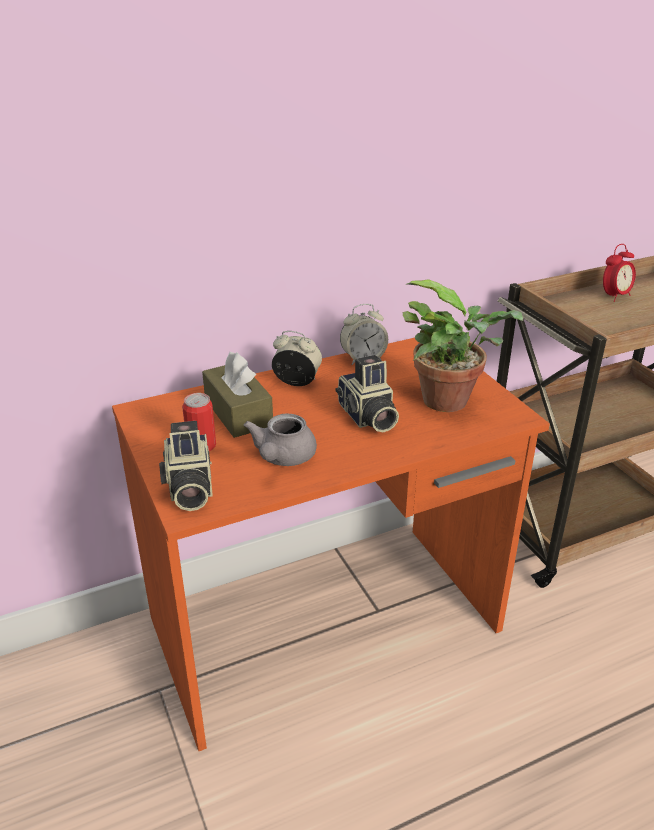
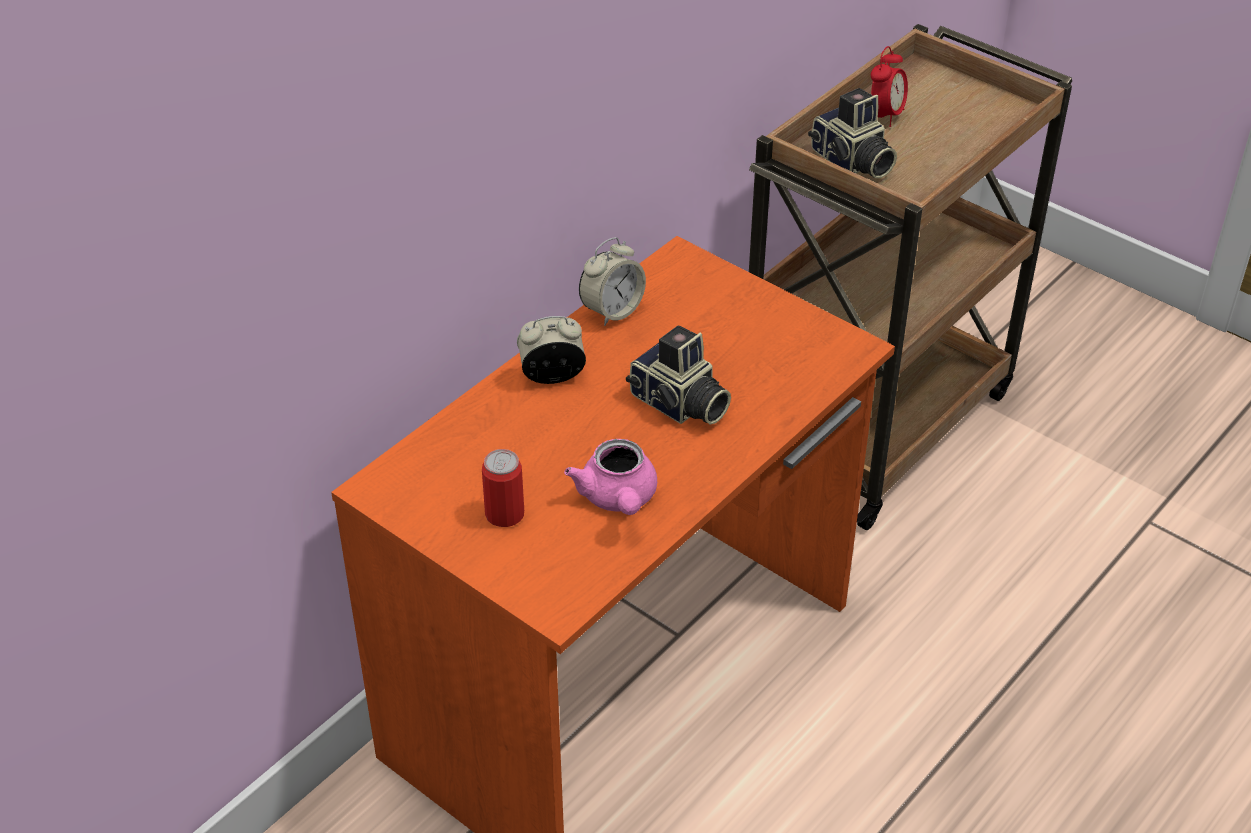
camera: 25 degrees left, 10 degrees up
(188, 489) = (537, 579): camera -> camera (851, 162)
(238, 413) = (512, 449): brown tissue box -> none
(282, 458) = (618, 499): grey teapot -> pink teapot
(451, 401) = (765, 347): potted plant -> none

